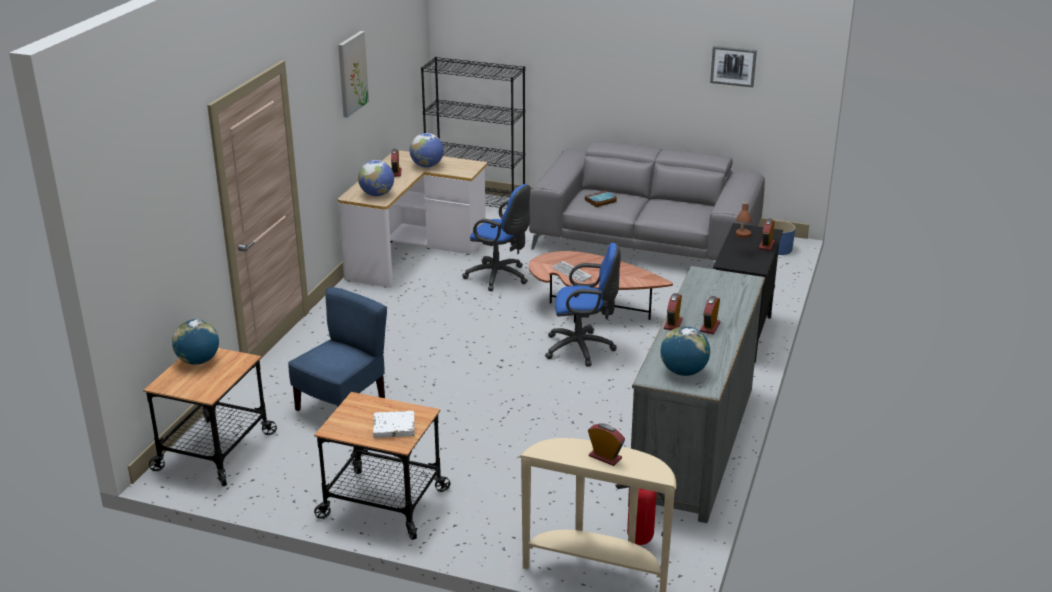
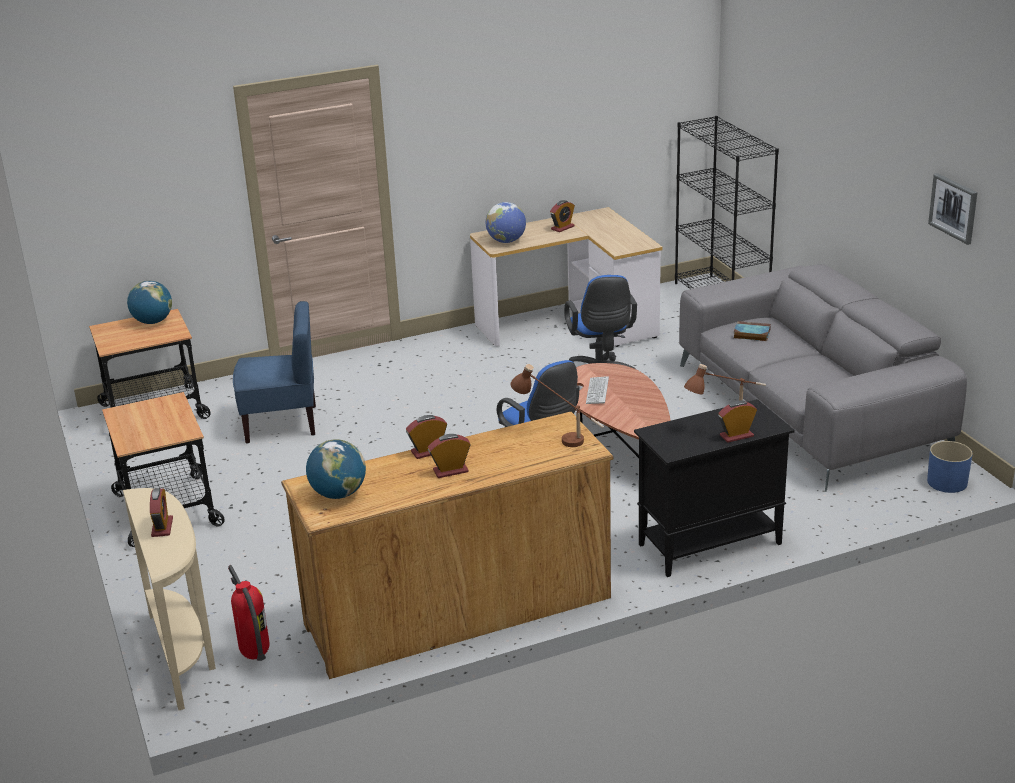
camera: 50 degrees right, 0 degrees up
(352, 73) = (520, 103): picture -> none
(394, 427) = (150, 432): white book -> none
(427, 166) = (601, 231): globe -> none
(694, 444) = (458, 611): grey dresser -> brown dresser
(719, 282) = (558, 437): none -> brown table lamp

